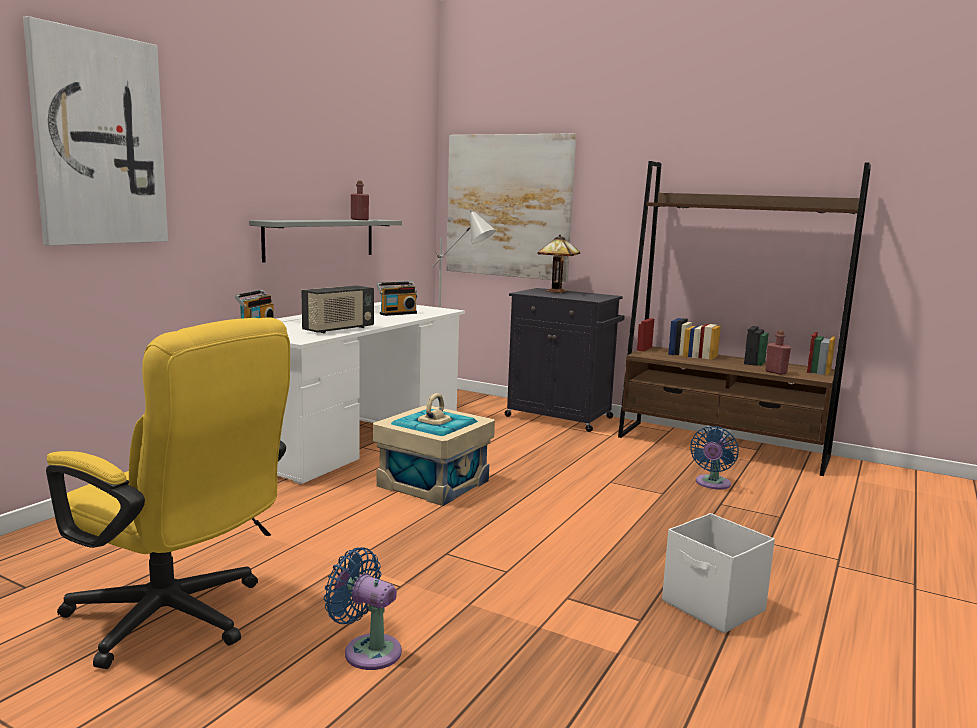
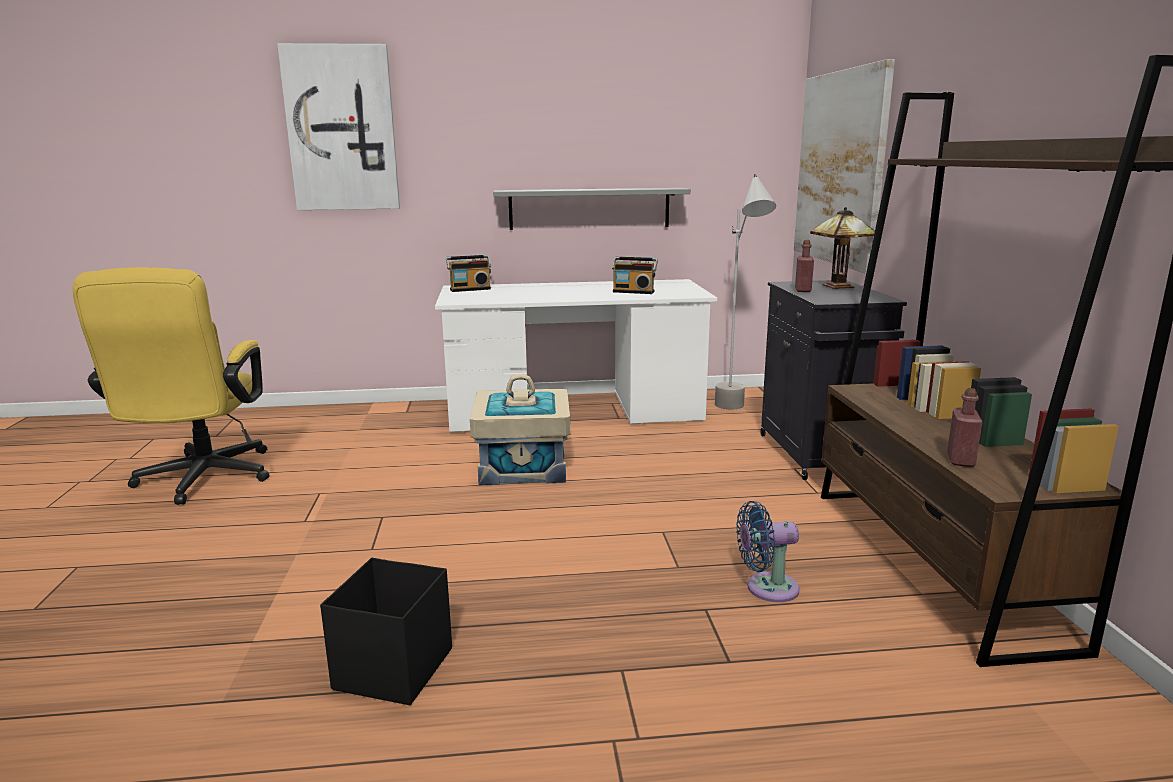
camera: 55 degrees right, 5 degrees up
(339, 329) = (516, 298): radio -> none
(359, 220) = (634, 188): red bottle -> red bottle (803, 290)
(367, 650) = (195, 544): blue fan -> none
(714, 607) = (392, 670): white storage box -> black storage box

